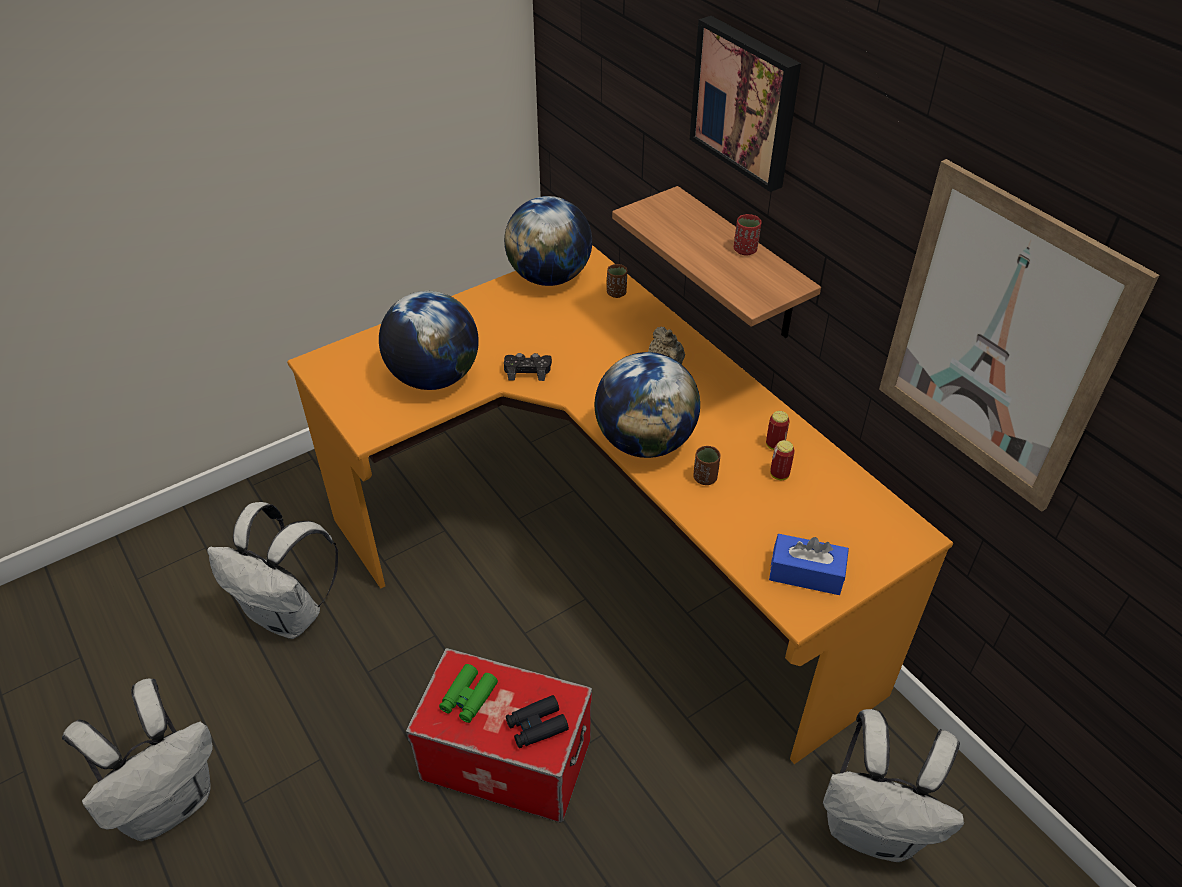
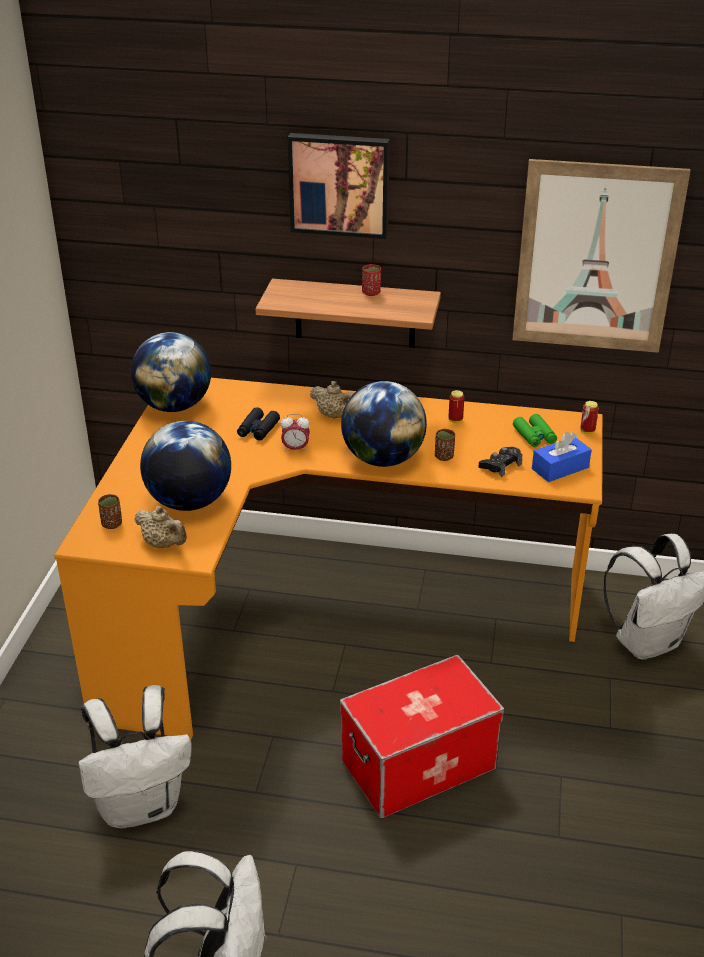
camera: 45 degrees left, 10 degrees down
(363, 404) = (163, 544): none -> beige teapot
(468, 697) = (394, 713): green binoculars -> green binoculars (534, 436)
(527, 370) = (248, 463): black game controller -> black game controller (500, 465)
(536, 726) = (455, 695): black binoculars -> black binoculars (258, 429)
(585, 381) = (295, 449): none -> alarm clock
(616, 293) = (237, 392): brown cup -> brown cup (112, 524)
(779, 475) = (479, 432): can -> can (587, 431)

